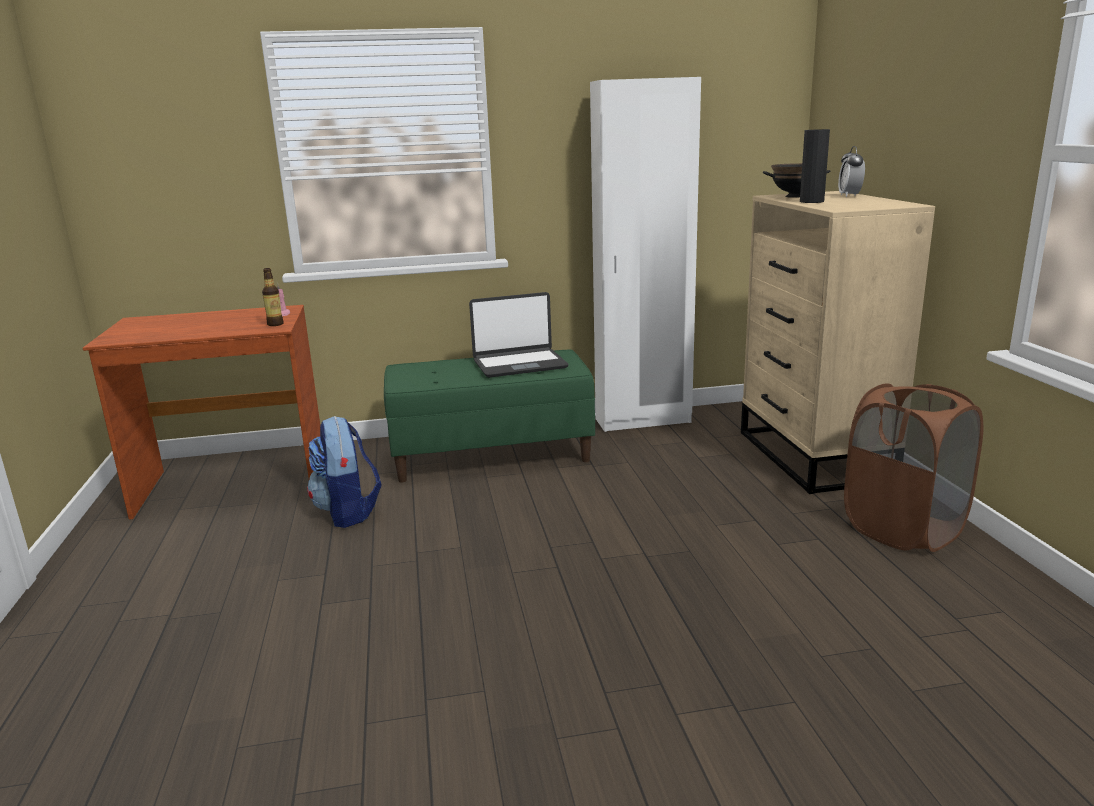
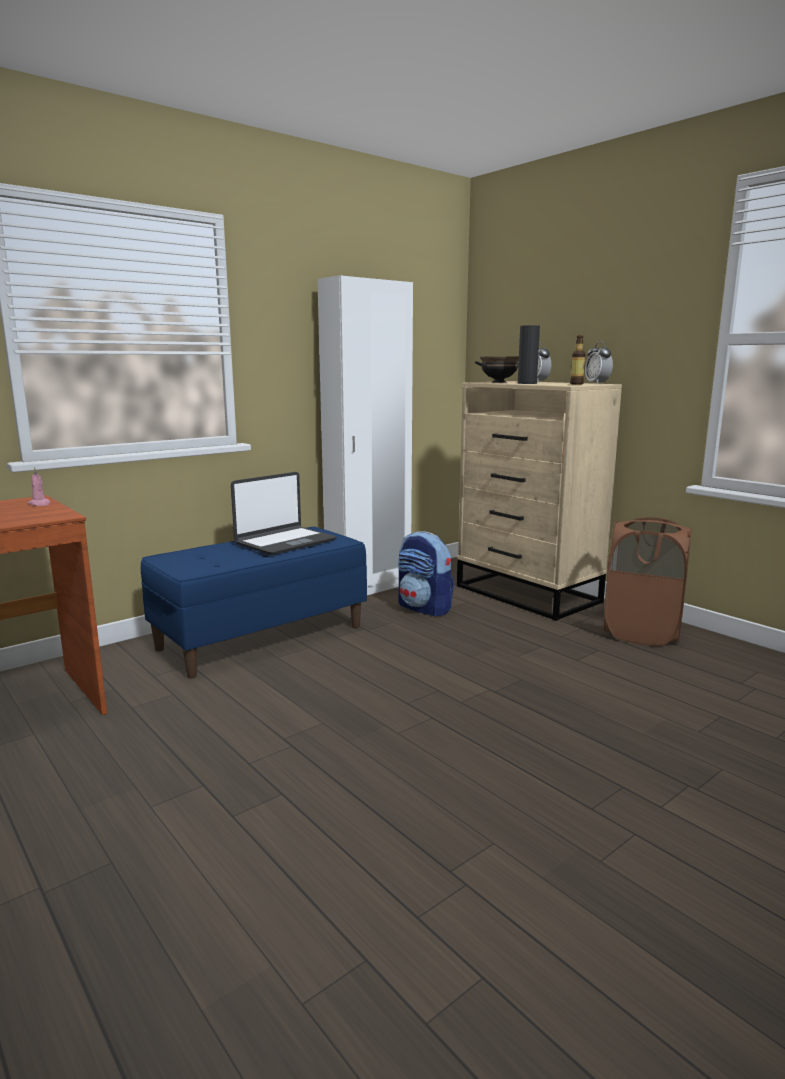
camera: 30 degrees left, 5 degrees down
(275, 324) = (52, 512): bottle -> bottle (576, 384)
(348, 512) = (162, 718): backpack -> backpack (424, 608)
(492, 455) = (262, 637): green bench -> blue bench
(902, 204) = (597, 383): none -> alarm clock

